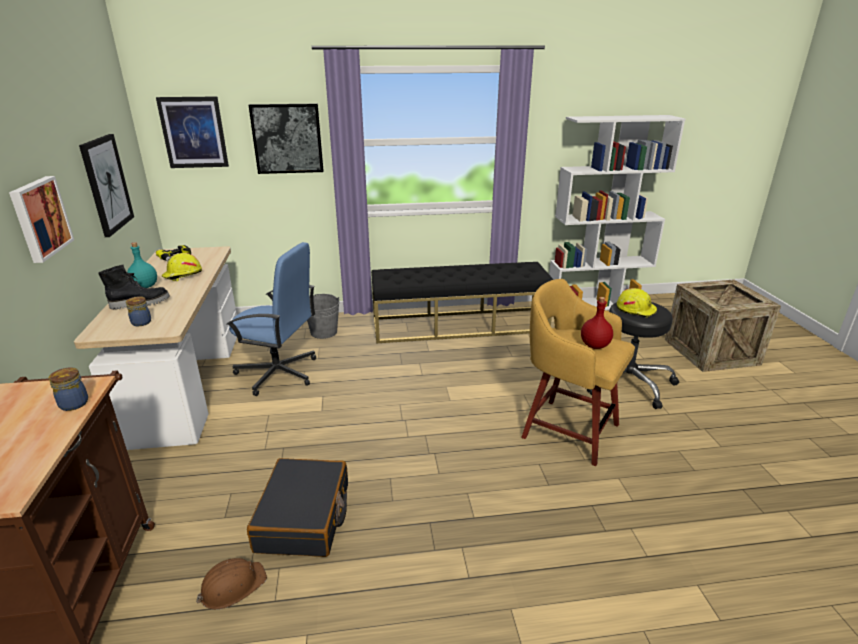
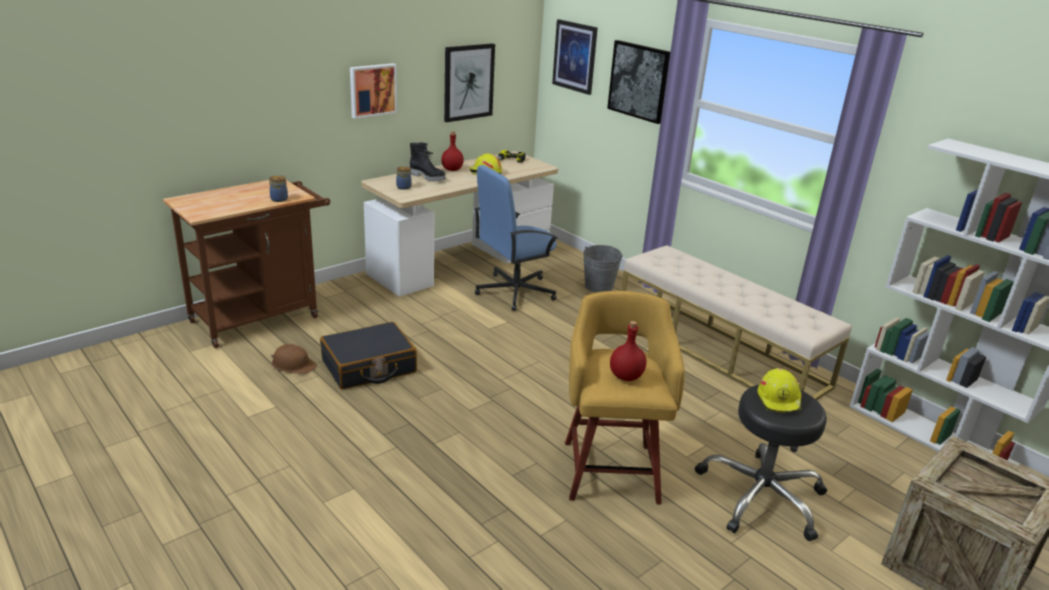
camera: 55 degrees right, 0 degrees up
(145, 286) = (452, 169): turquoise bottle -> red bottle
(278, 373) = (514, 291): blue office chair -> blue office chair turned 75 degrees clockwise
(460, 325) = (719, 350): black bench -> beige bench

